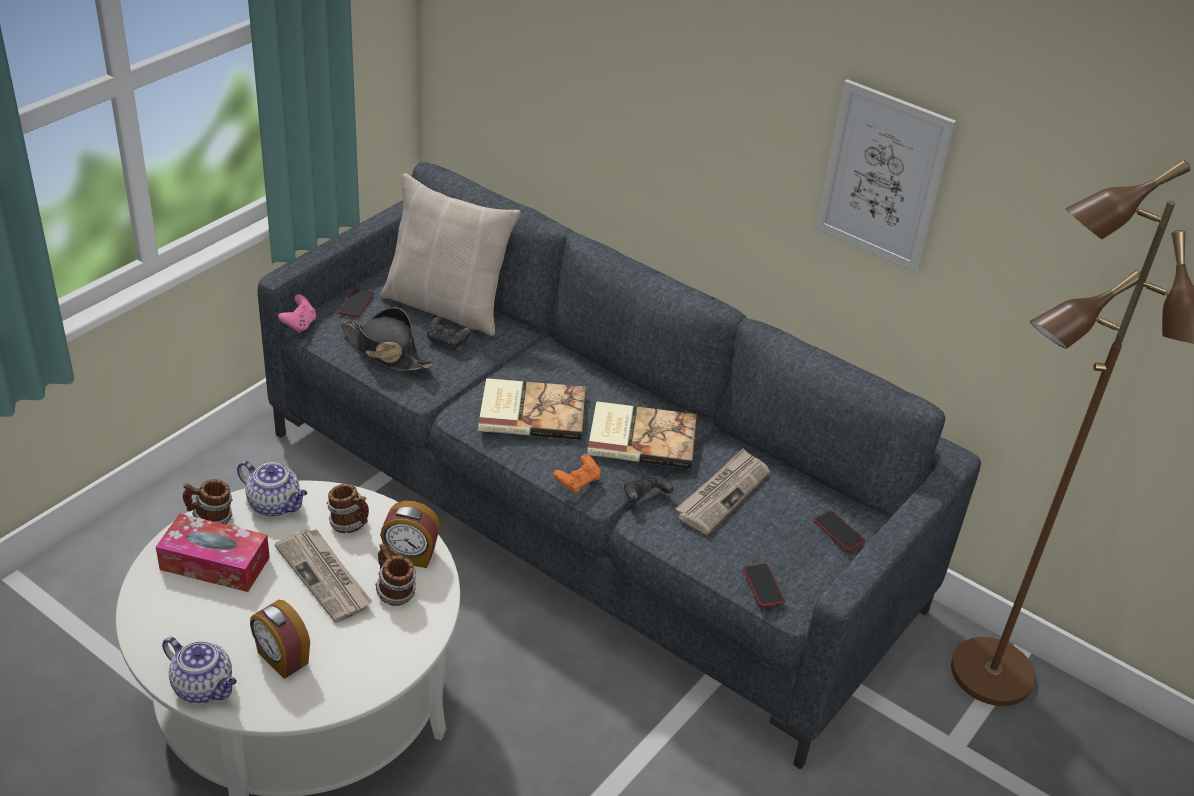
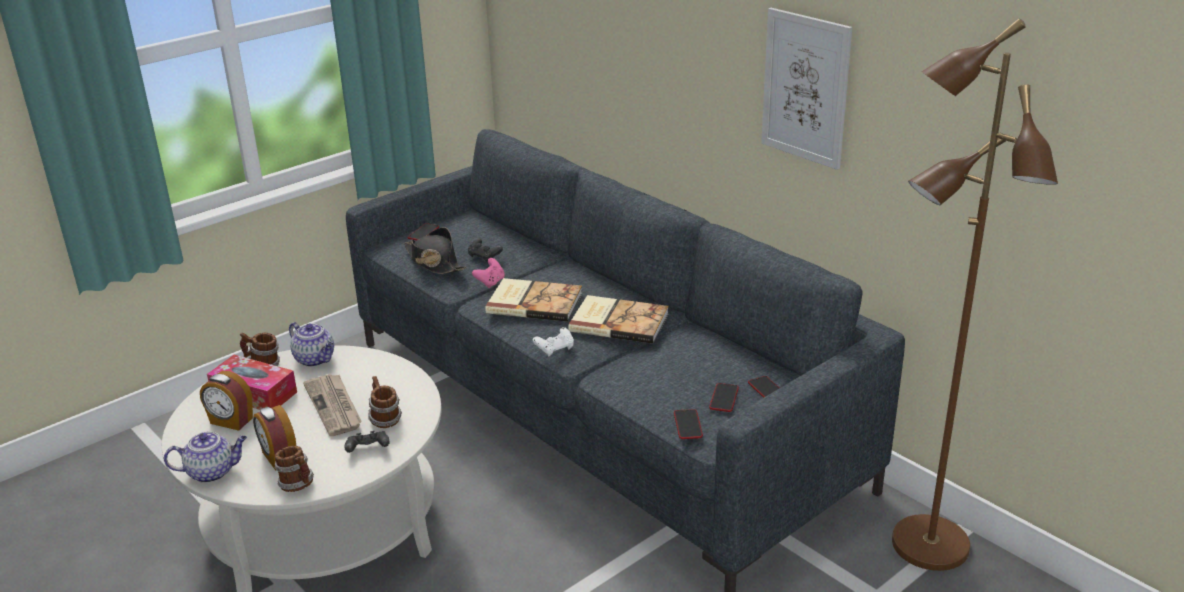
camera: 15 degrees right, 10 degrees down
(204, 687) = (212, 472): teapot -> teapot turned 60 degrees counterclockwise
(299, 325) = (375, 245): pink game controller -> pink game controller (490, 283)
(350, 525) = (368, 374): mug -> mug (298, 485)
(410, 556) = (407, 396): alarm clock -> alarm clock (231, 421)
(447, 306) = (493, 236): beige pillow -> none
(577, 482) = (555, 349): orange game controller -> white game controller
(645, 496) = (608, 361): black game controller -> black game controller (368, 450)
(722, 493) = (674, 361): newspaper -> none
(793, 545) = (724, 398): none -> phone

